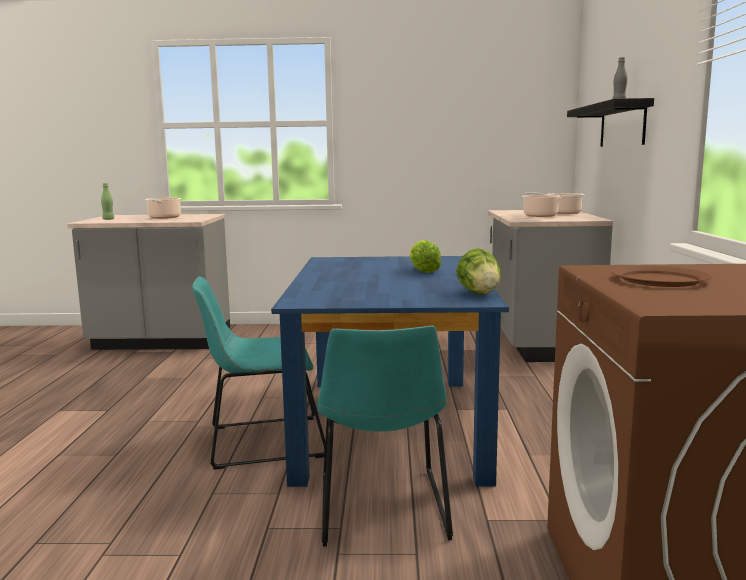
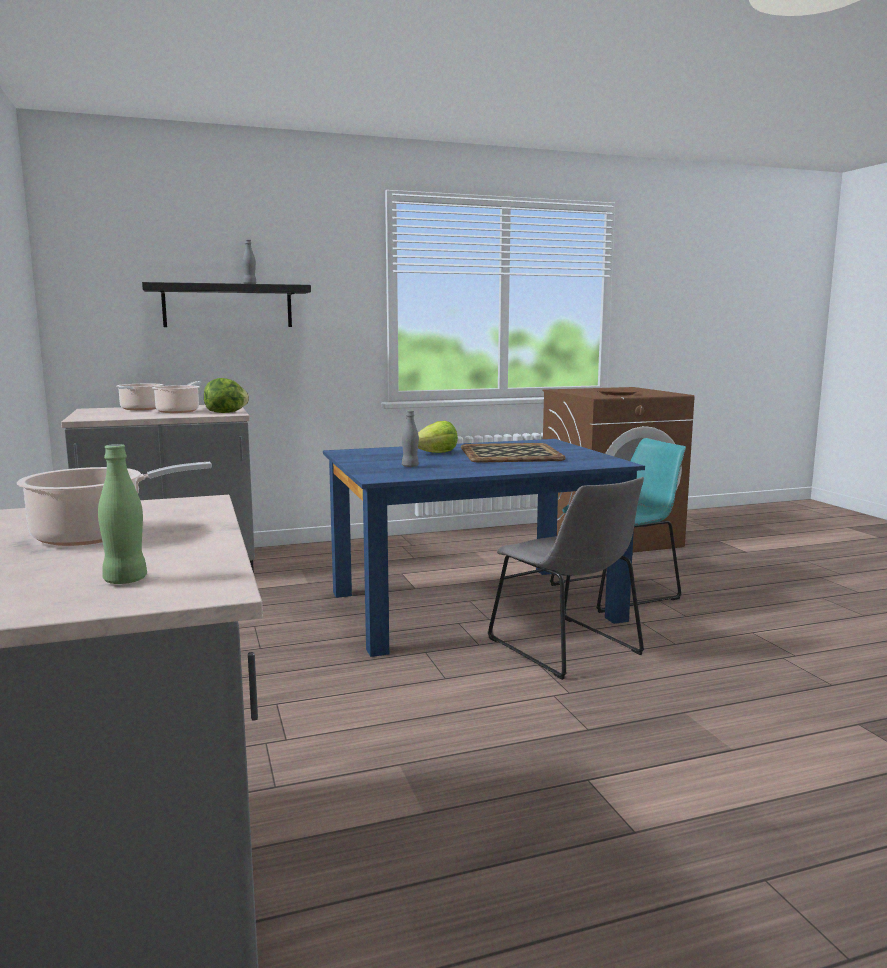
camera: 110 degrees left, 0 degrees up
(260, 442) = (568, 648): turquoise chair -> grey chair
(362, 264) = (410, 466): none -> grey bottle
(394, 284) = (510, 454): none -> tray
(479, 293) = (522, 442): lettuce -> lettuce (226, 412)

